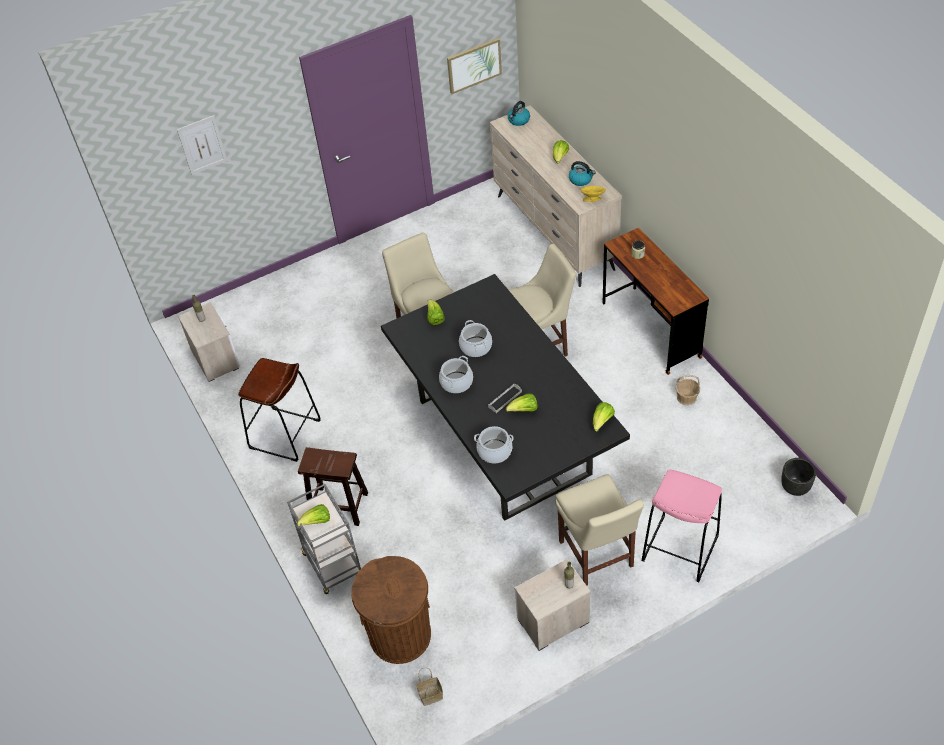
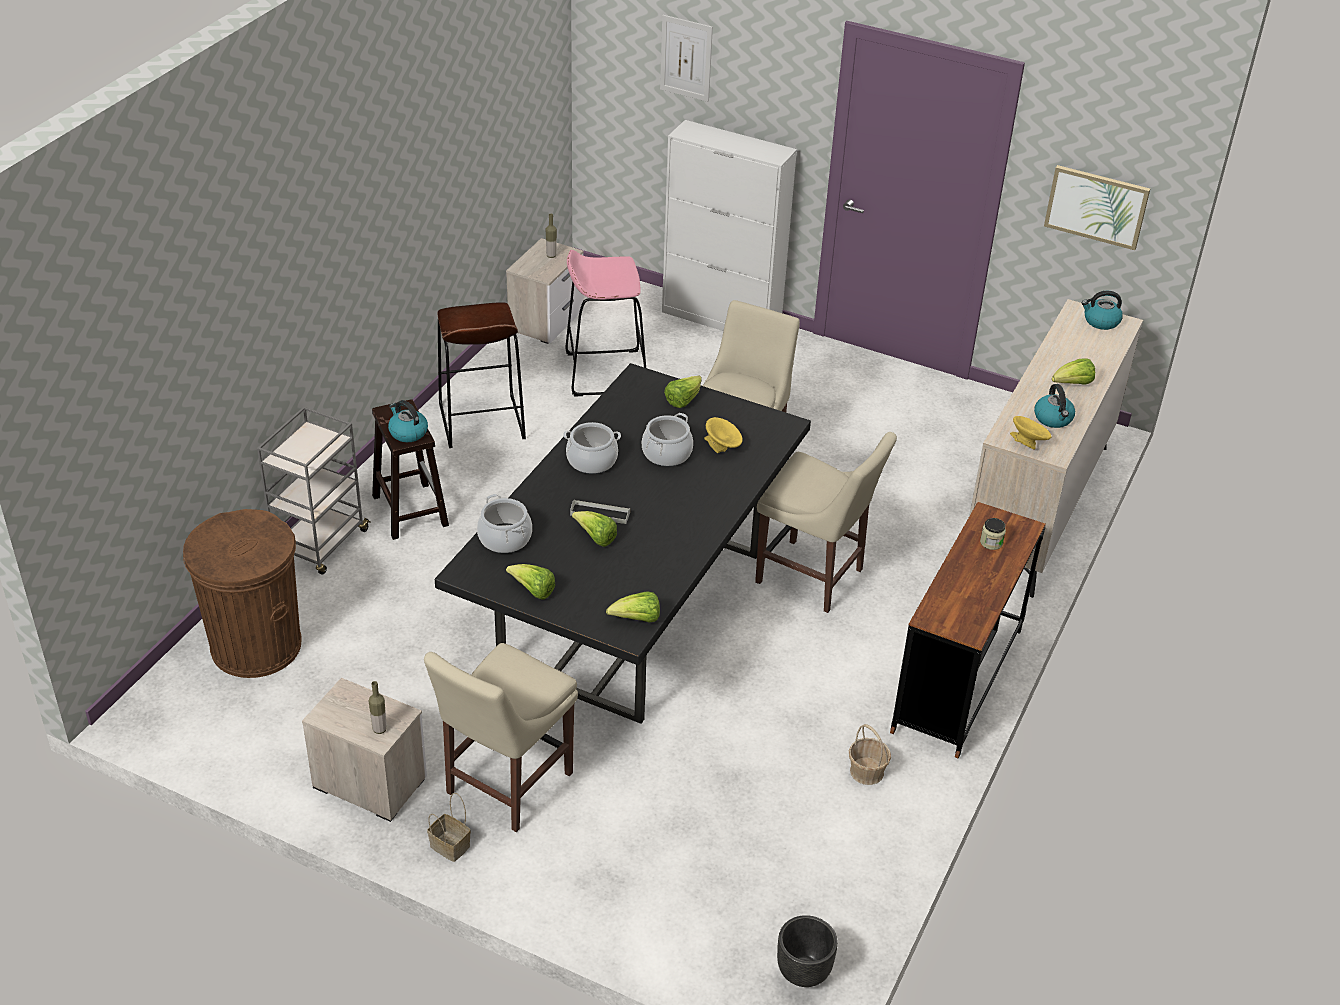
camera: 50 degrees right, 10 degrees down
(290, 277) = (721, 319): none -> white cabinet
(317, 522) = (300, 448): lettuce -> lettuce (533, 591)
(337, 462) = (407, 432): none -> kettle
(430, 696) = (183, 711): basket -> basket (448, 846)
(489, 321) = (722, 448): none -> yellow bowl
(679, 548) = (583, 872): pink stool -> pink stool (605, 372)

